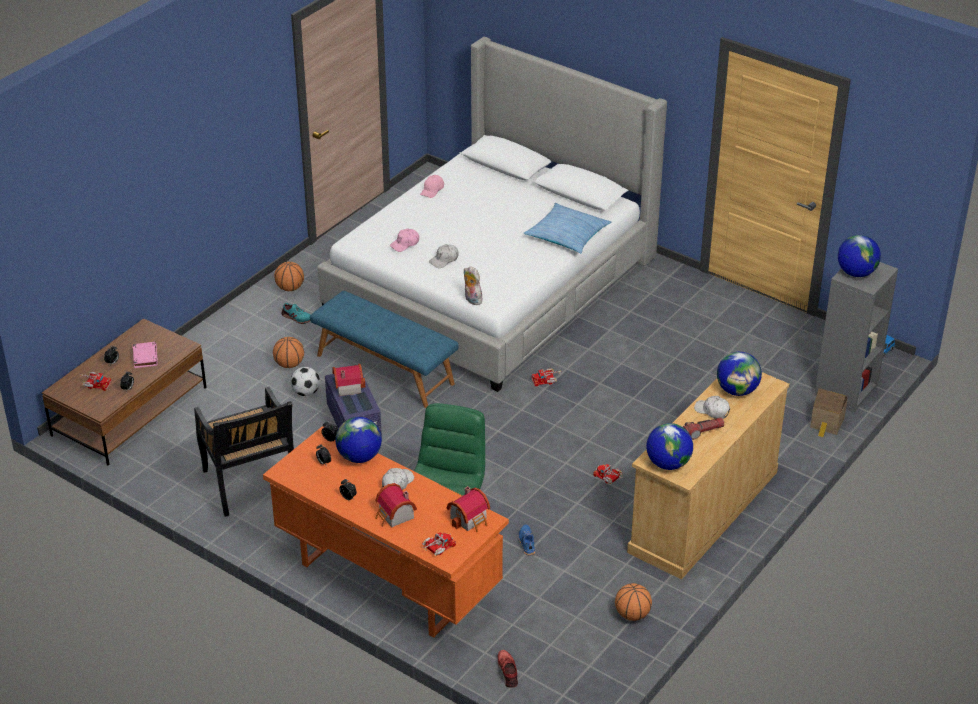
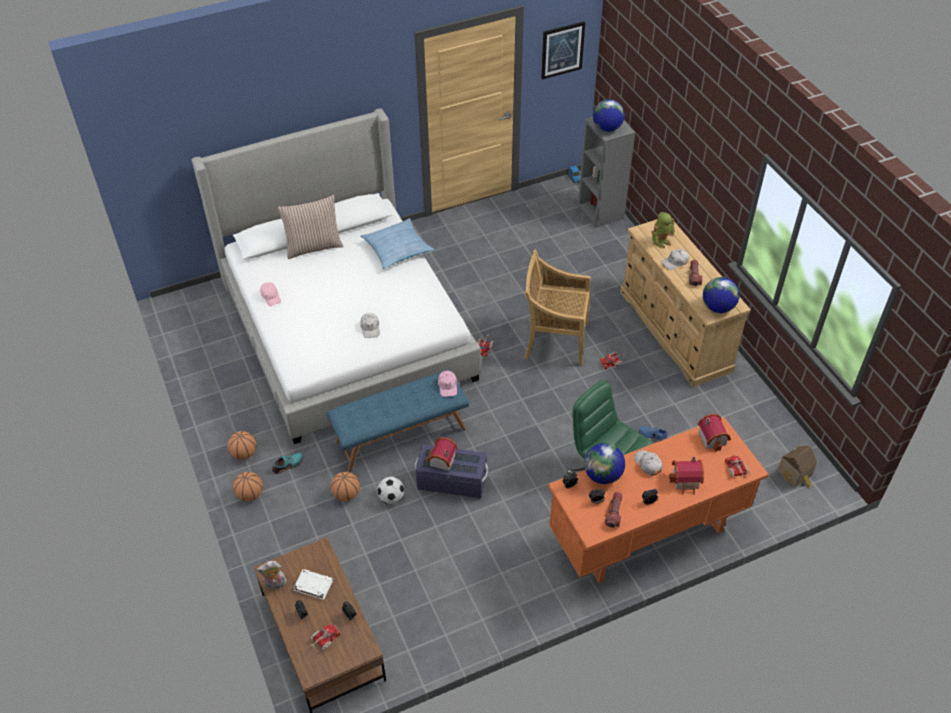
camera: 60 degrees left, 10 degrees up
(145, 357) = (313, 585): pink book -> white book
(251, 484) = (480, 581): black chair -> none
(317, 479) = (614, 513): none -> flashlight
(405, 244) = (331, 342): pink cap -> pink cap (447, 386)
(471, 300) = (434, 334): plush toy -> plush toy (275, 584)
(508, 671) = (776, 503): red shoe -> none
(521, 187) = (313, 246): none -> pillow
(603, 425) = (554, 340): none -> beige chair
(632, 614) = (754, 412): basketball -> basketball (250, 494)
(737, 390) = (661, 241): globe -> toy robot
(827, 424) = (627, 235): toy house -> toy house (795, 474)
(893, 166) = (562, 50): none -> picture

